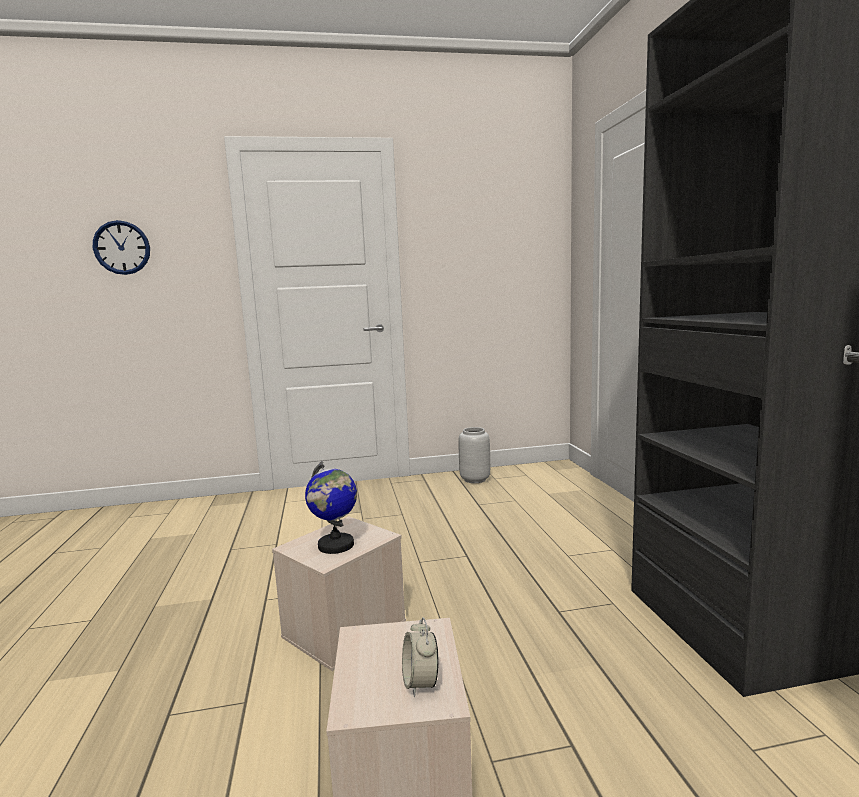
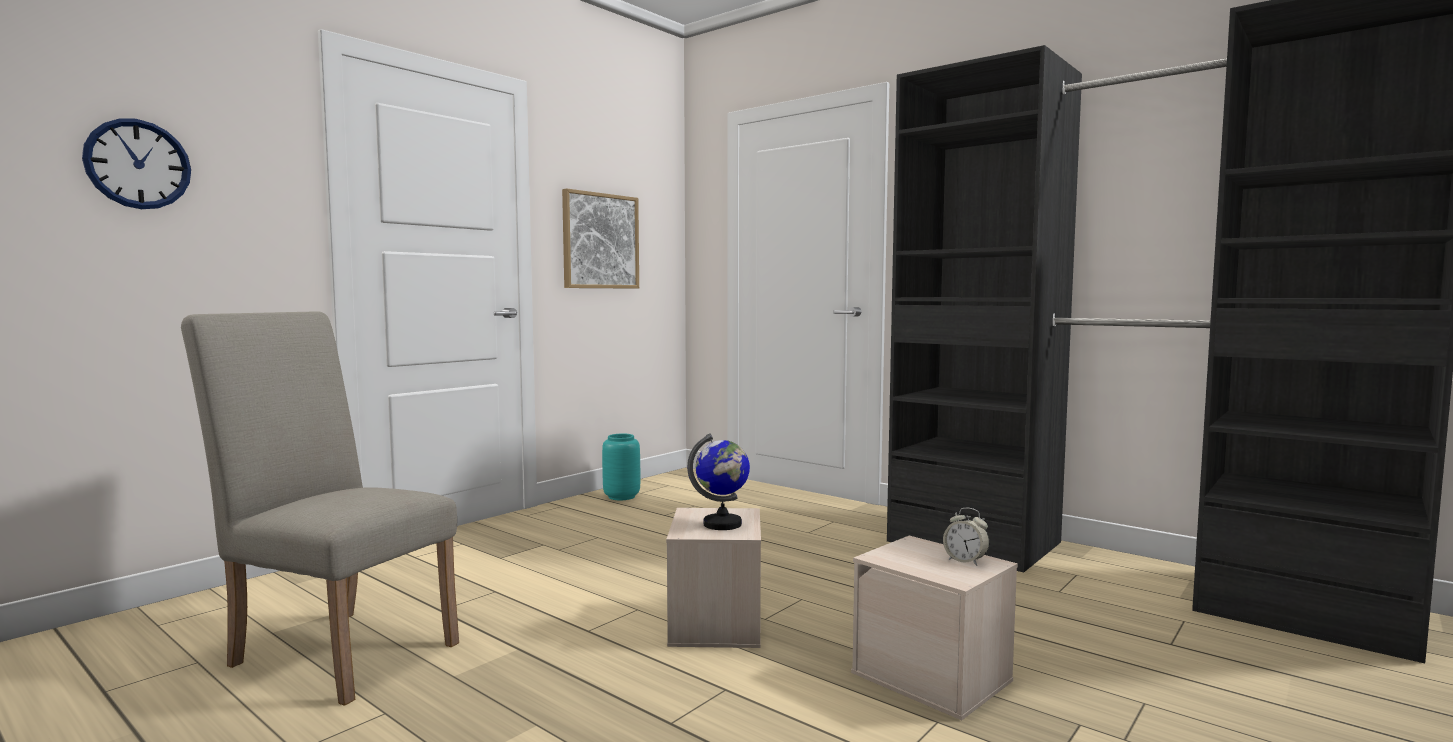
camera: 40 degrees left, 5 degrees down
(149, 561) = (336, 649): none -> beige chair
(470, 263) = (600, 241): none -> picture
(474, 479) = (621, 497): grey vase -> turquoise vase

